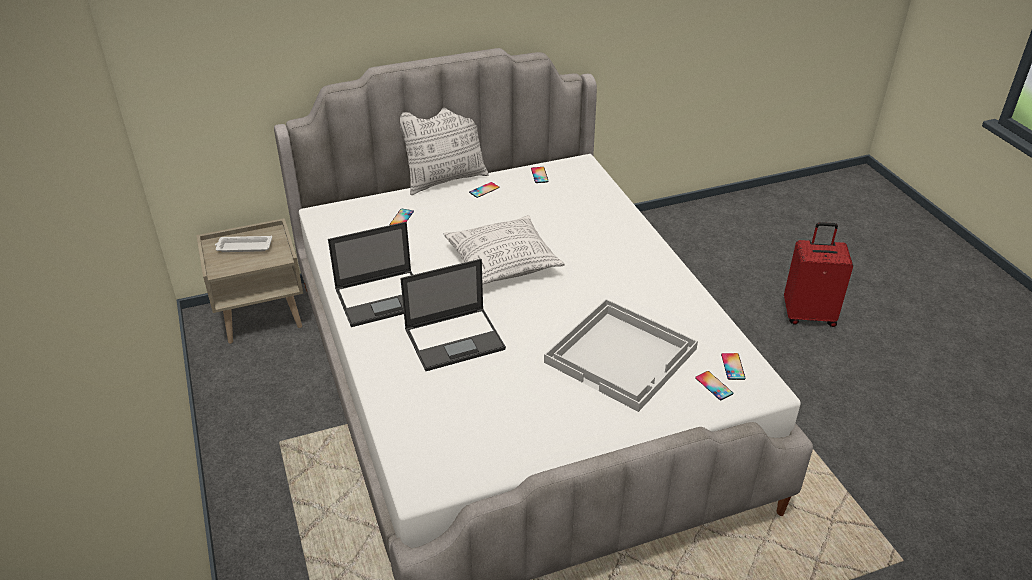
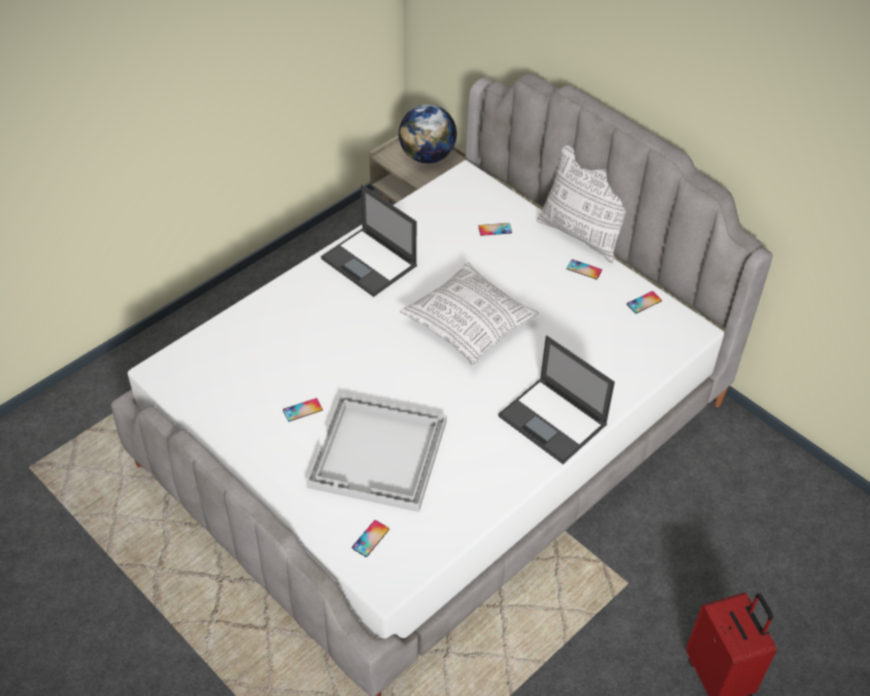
camera: 65 degrees right, 10 degrees up
(243, 247) = (427, 156): white tray -> globe
(455, 339) = (341, 330): laptop -> laptop (553, 421)
(733, 366) = (407, 548): phone -> phone (302, 410)

